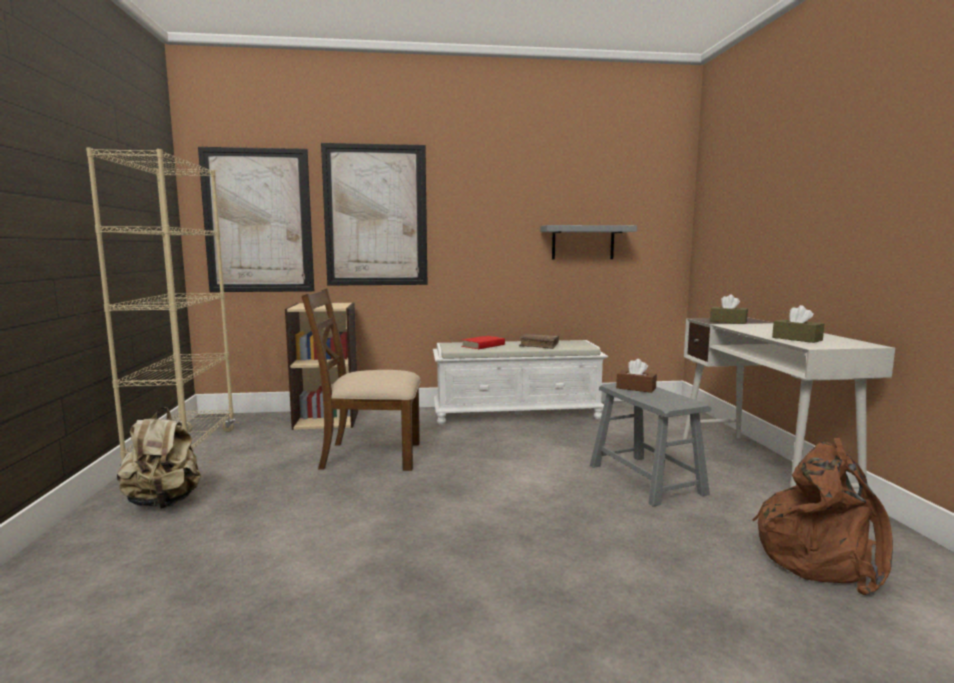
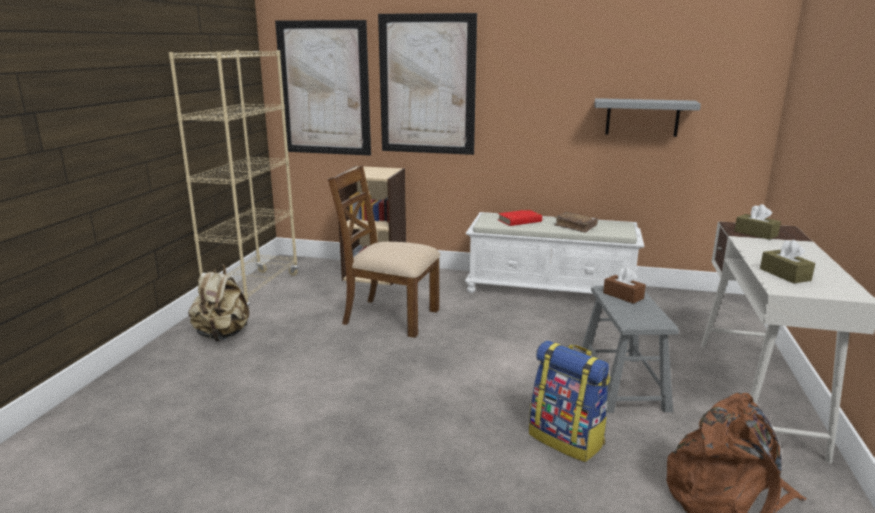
camera: 20 degrees right, 10 degrees up
(640, 537) = (567, 439): none -> backpack

